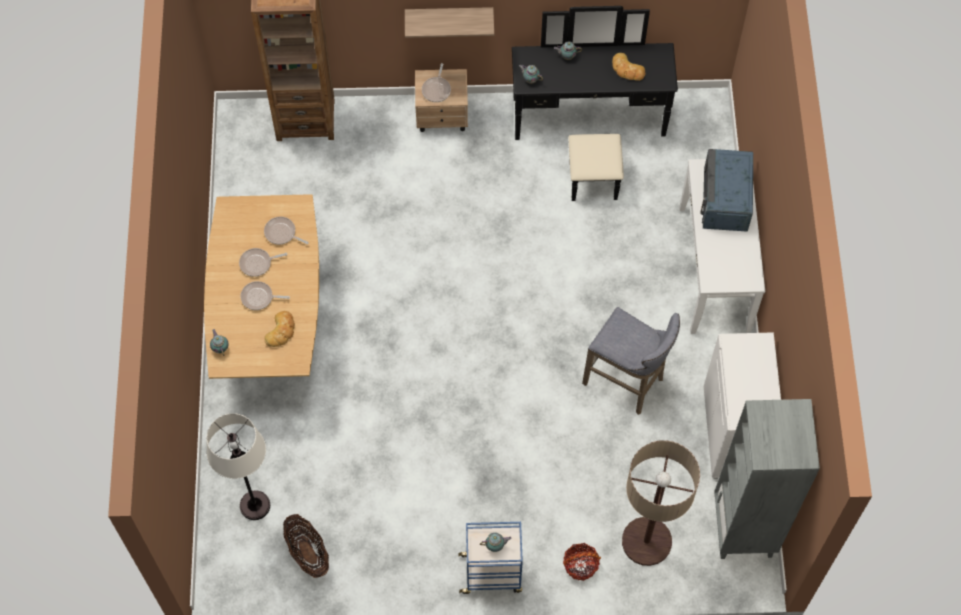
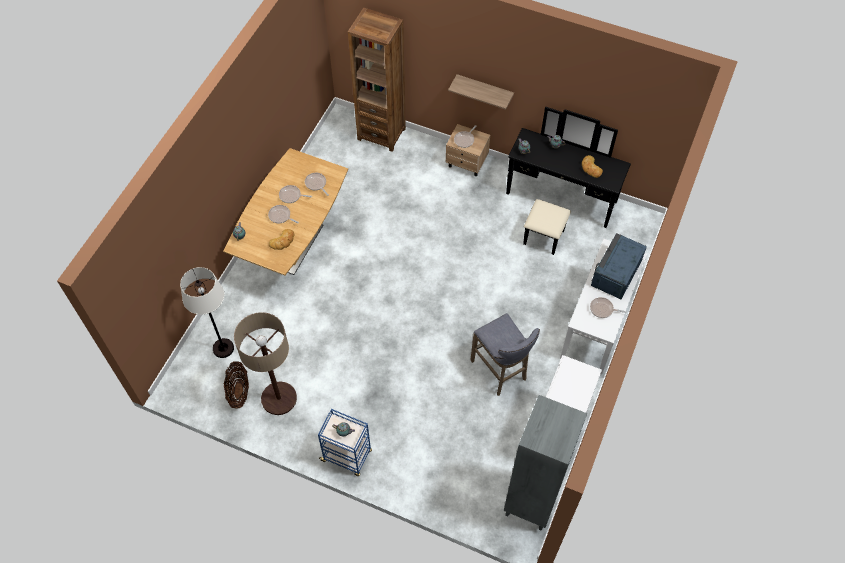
camera: 25 degrees right, 5 degrees down
(580, 565) = (407, 477): basket -> none
(646, 541) = (460, 481): floor lamp -> floor lamp (279, 398)
(732, 253) = (603, 309): none -> frying pan

